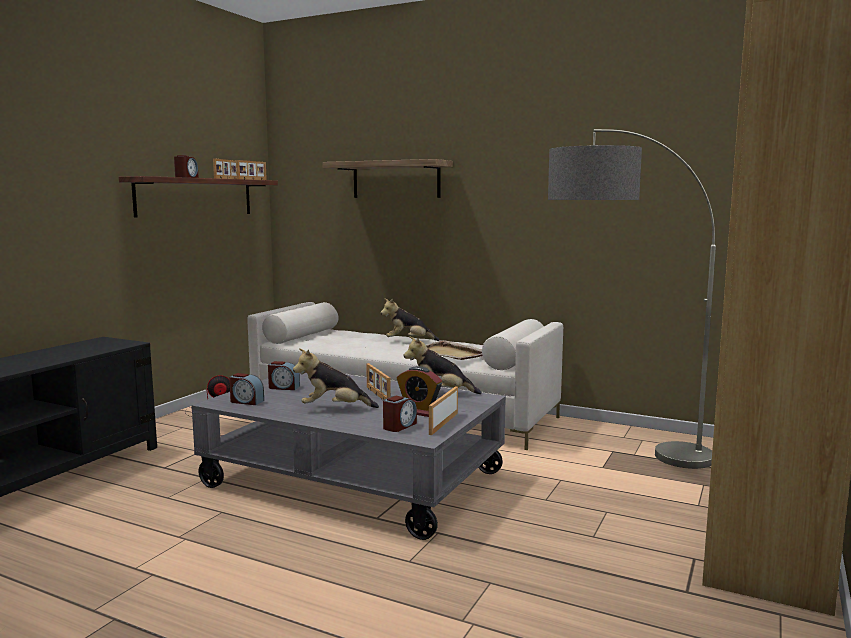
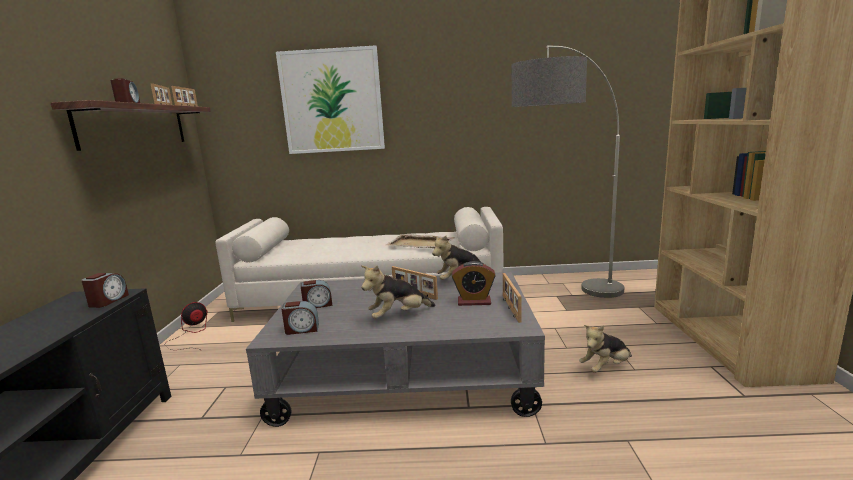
camera: 25 degrees left, 5 degrees up
(396, 180) = (332, 101): shelf -> picture
(399, 426) = (482, 320): alarm clock -> alarm clock (108, 301)
(408, 341) = (369, 240): plush toy -> plush toy (605, 367)

